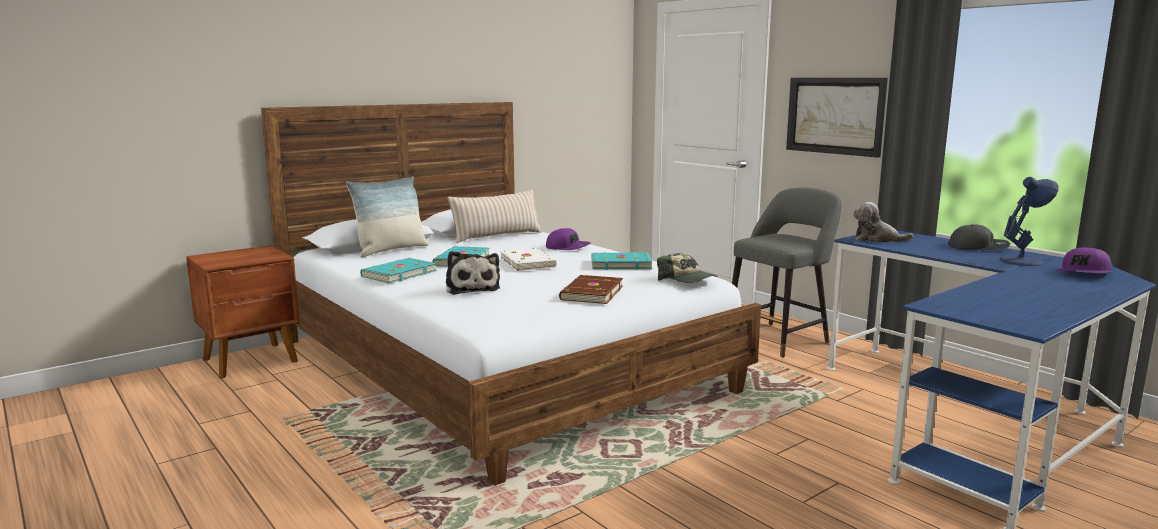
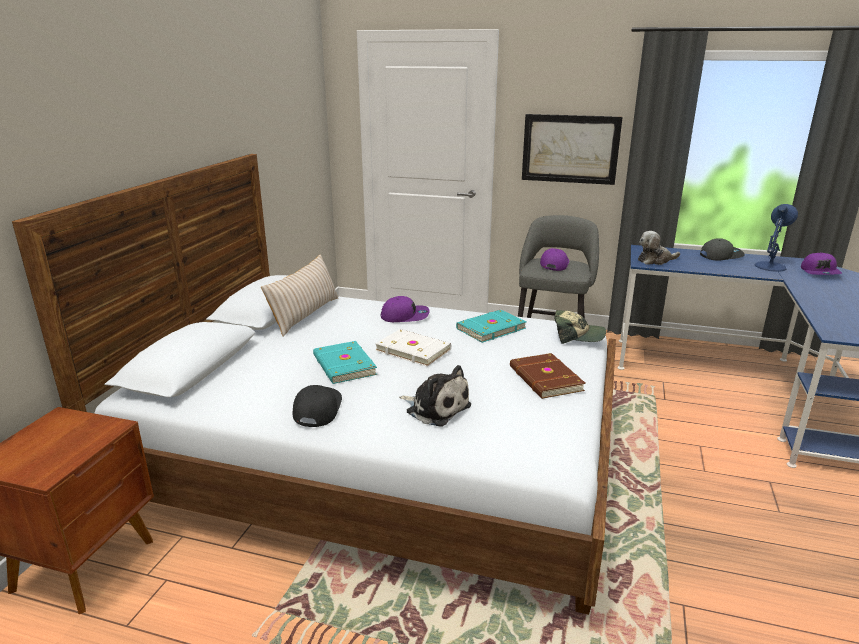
camera: 35 degrees left, 10 degrees up
(391, 250) = (232, 369): pillow -> none
(398, 274) = (316, 409): turquoise book -> black cap
(779, 237) = (553, 264): none -> purple cap

